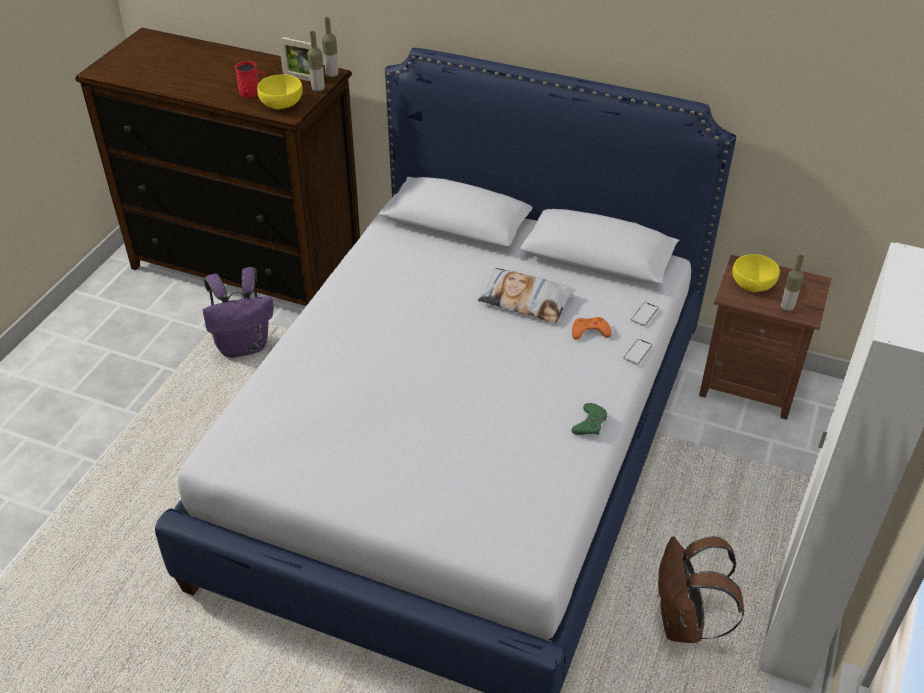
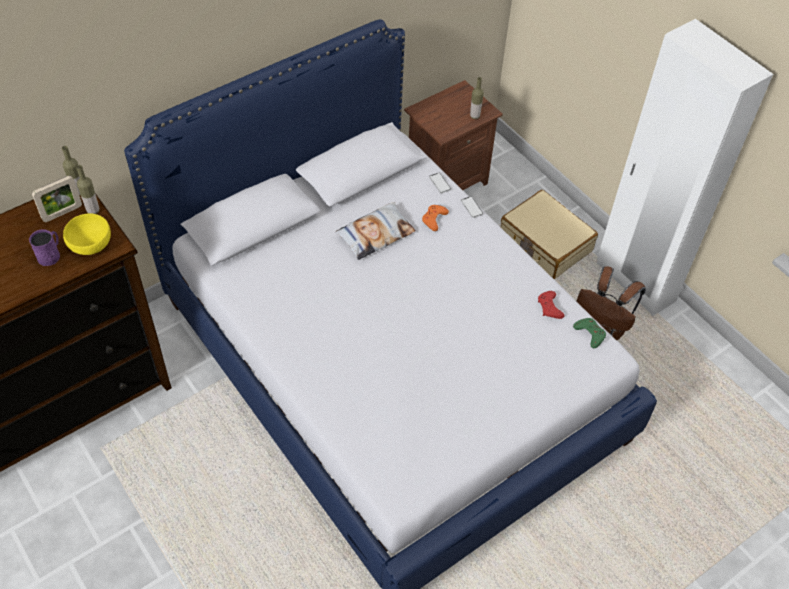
camera: 60 degrees left, 10 degrees up
(244, 345) = (156, 453): purple backpack -> none
(253, 92) = (51, 255): red mug -> purple mug
(557, 474) = (549, 307): none -> red game controller
(590, 423) = (517, 267): green game controller -> green game controller (590, 333)
(753, 283) = (440, 116): yellow bowl -> none
(758, 509) = (545, 243): none -> beige suitcase

